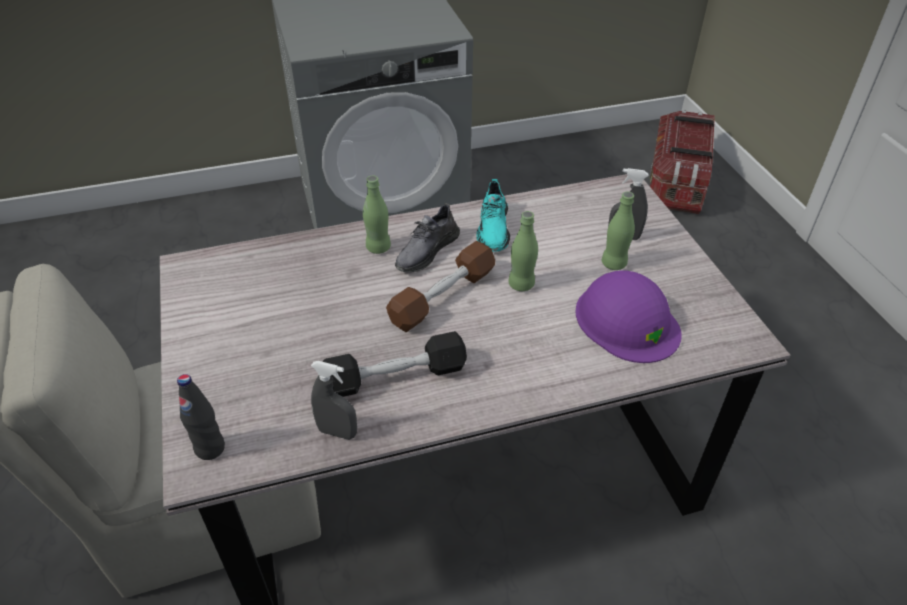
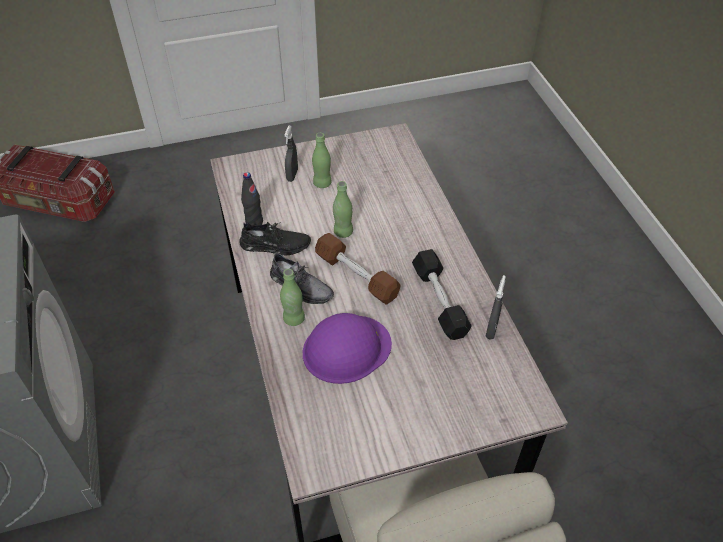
camera: 90 degrees left, 5 degrees up
(210, 448) = (517, 403): black bottle -> black bottle (254, 222)
(493, 229) = (275, 245): turquoise shoe -> black shoe
(627, 321) = (380, 183): purple hard hat -> purple hard hat (346, 349)

